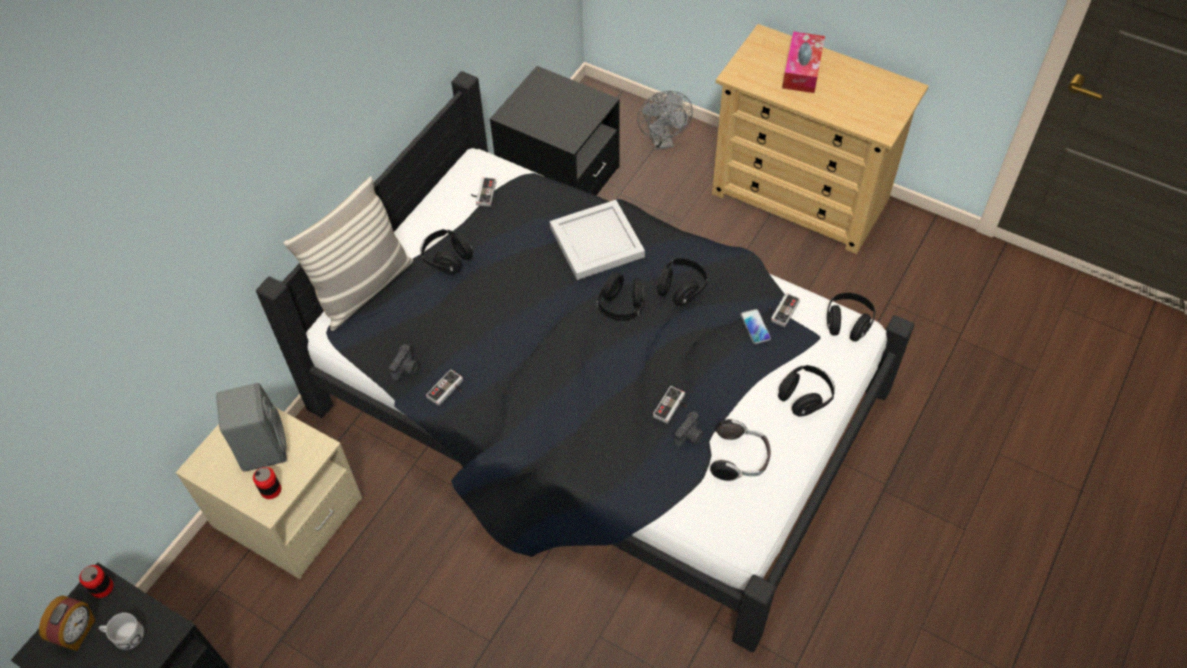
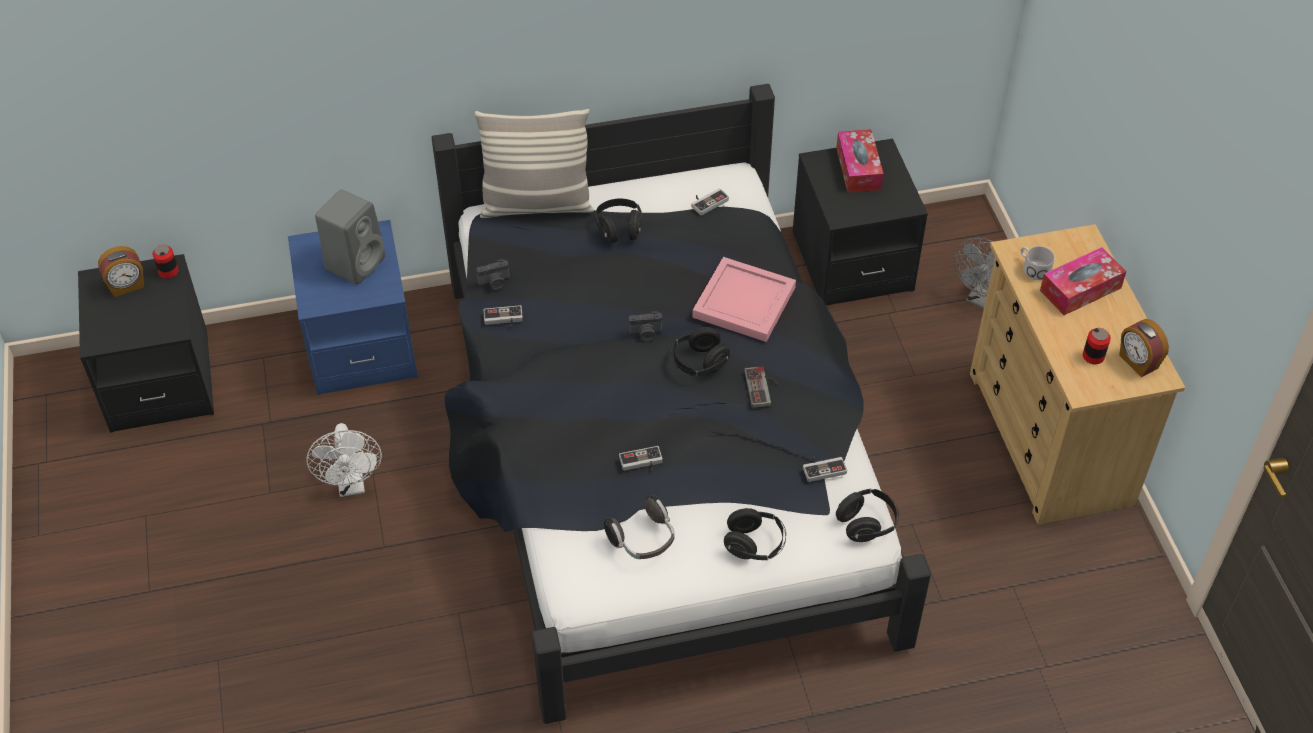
camera: 45 degrees right, 5 degrees down
(124, 635) = (147, 310): white mug -> white mug (1033, 268)
(271, 490) = (327, 295): can -> can (1093, 356)
(287, 513) = (361, 346): beige nightstand -> blue nightstand
(409, 620) = (352, 485): none -> white fan
(540, 101) = (858, 168): none -> tissue box
(598, 242) = (744, 303): white tray -> pink tray
(681, 289) = (763, 387): black headphones -> game controller
(689, 437) = (627, 493): camera -> camera (646, 333)
(755, 327) = (784, 462): phone -> none
(887, 90) = (1137, 362): none -> alarm clock

